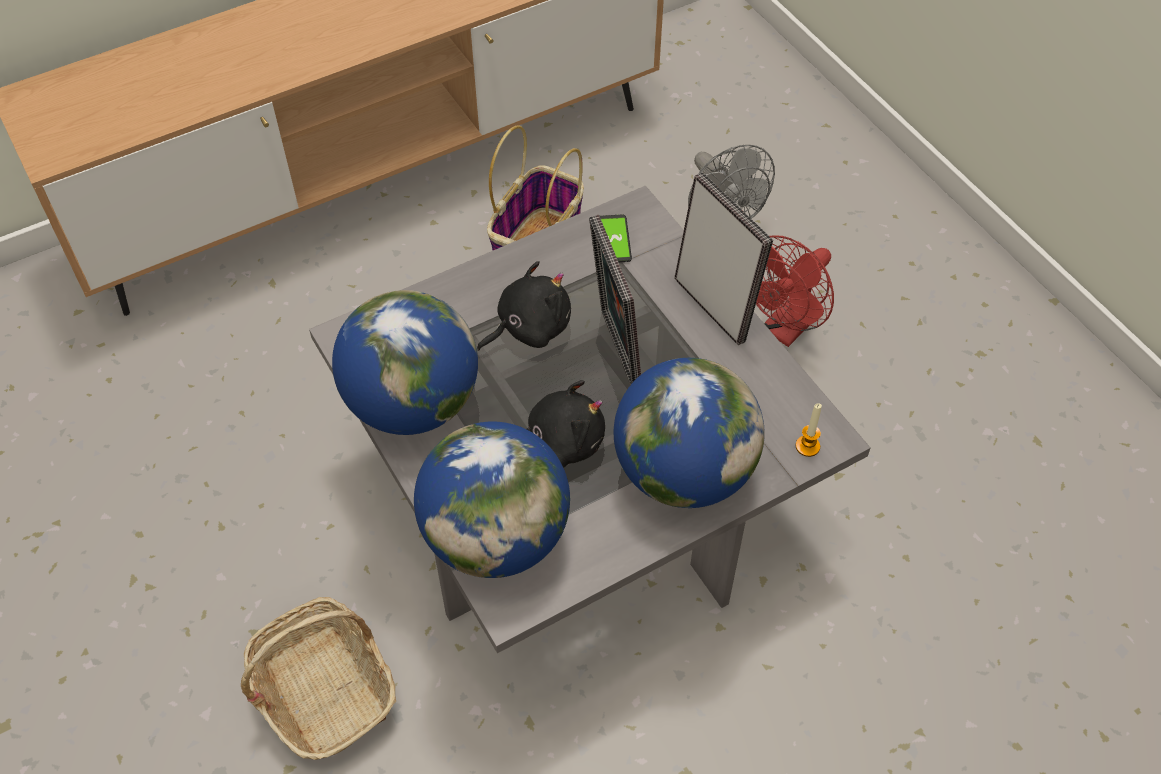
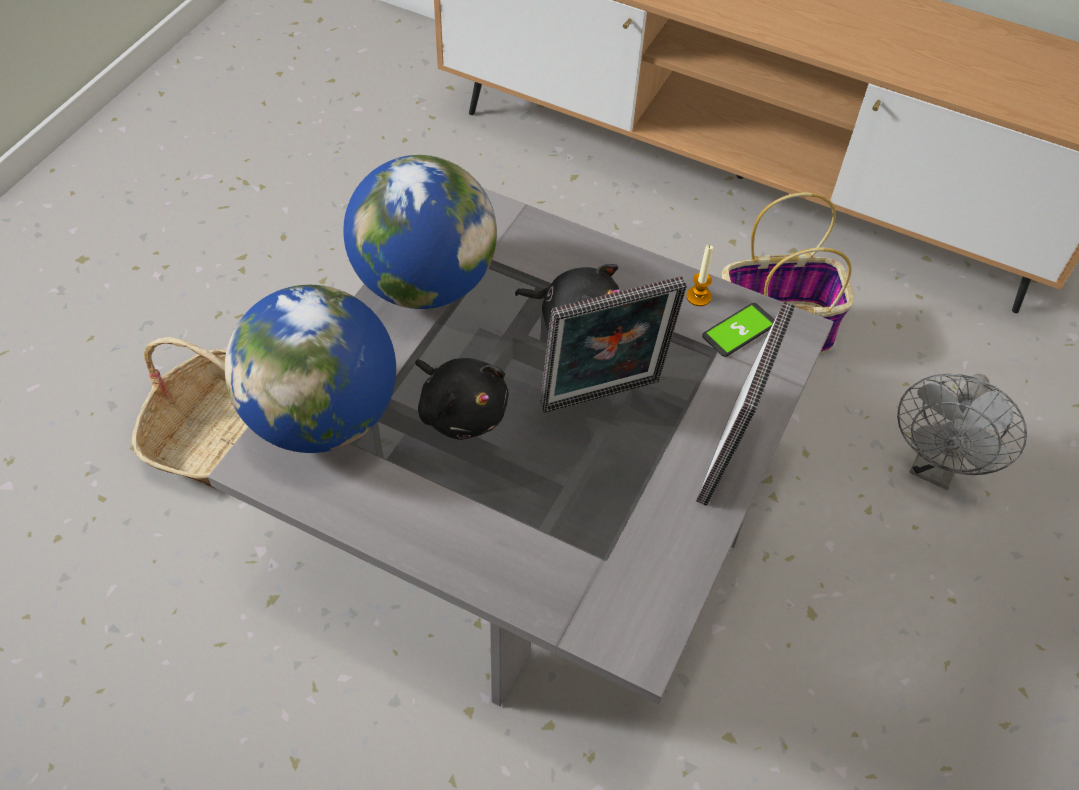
camera: 55 degrees right, 0 degrees up
(614, 350) = (603, 399): picture frame -> picture frame turned 150 degrees counterclockwise
(683, 473) = (498, 531): globe -> none
(786, 329) = (872, 590): red fan -> none
(807, 446) = (614, 631): candle -> candle (698, 297)

